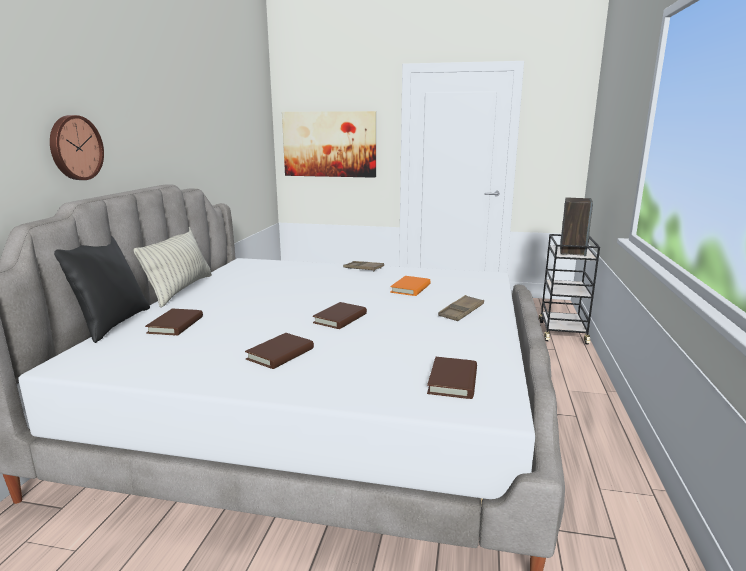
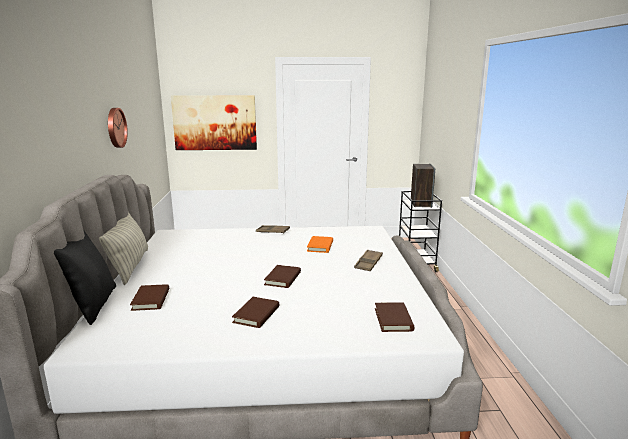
camera: 15 degrees left, 0 degrees up
(74, 148) = (46, 155): wall clock -> wall clock (115, 127)

